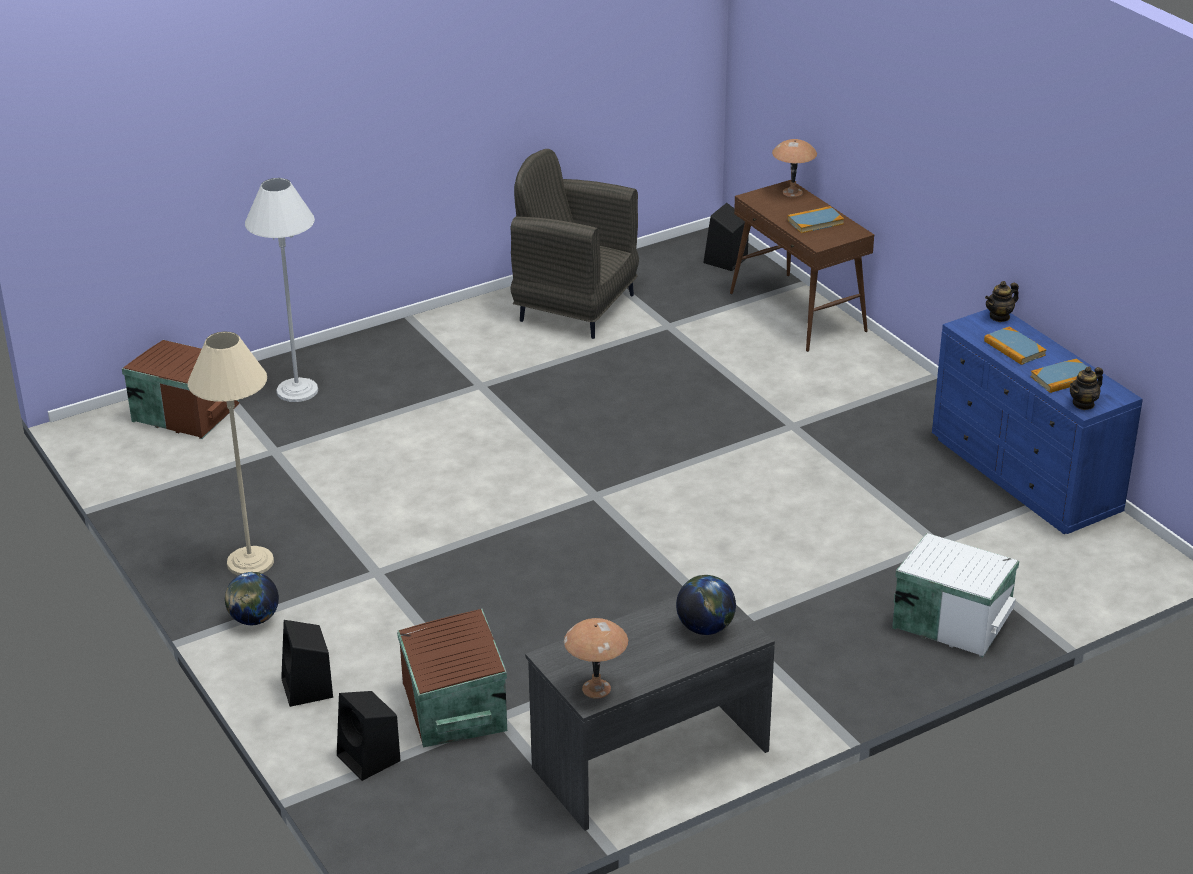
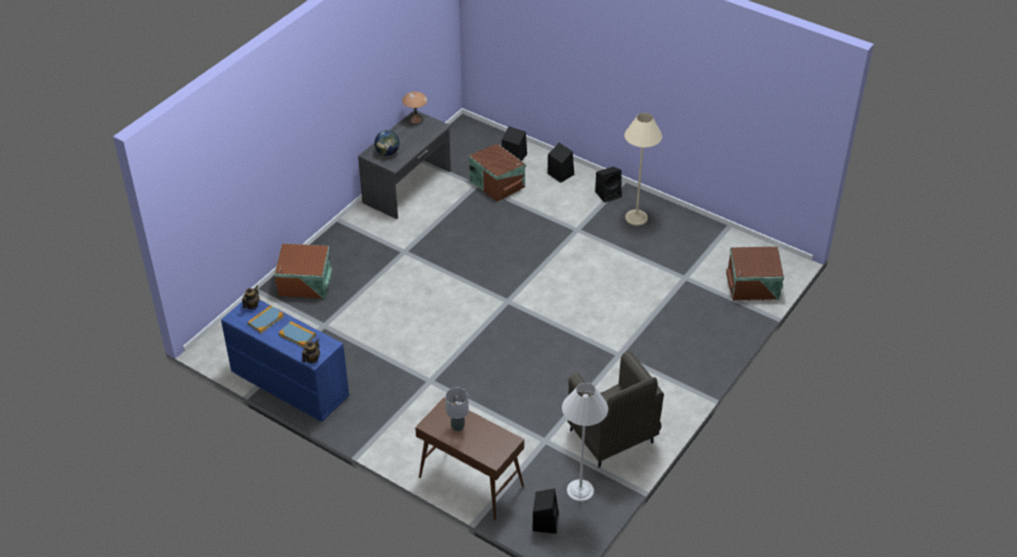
camera: 155 degrees right, 10 degrees up
(254, 619) = (608, 194): globe -> black speaker
(297, 390) = (712, 319): white floor lamp -> white floor lamp (580, 491)
(574, 308) = (612, 438): grey armchair -> grey armchair turned 60 degrees clockwise
(792, 192) = (487, 455): brown table lamp -> none
(815, 222) = (458, 427): book -> grey table lamp
(951, 618) = (305, 284): white storage box -> brown storage box

